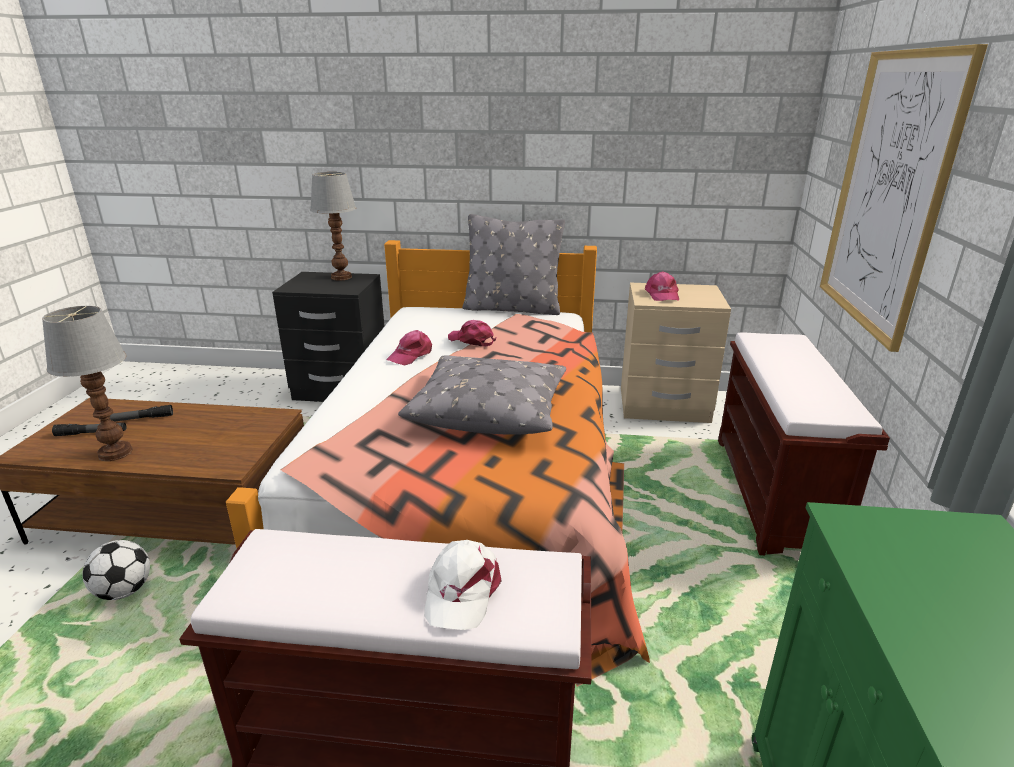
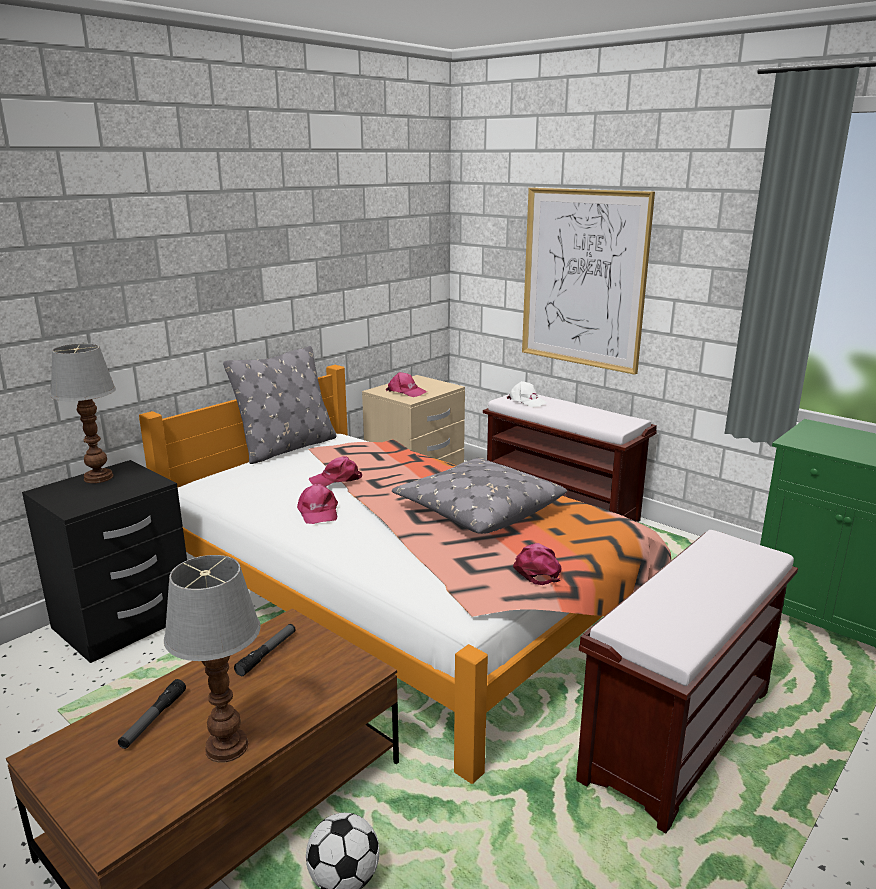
camera: 55 degrees left, 5 degrees down
(91, 433) = (140, 763): flashlight -> flashlight (267, 653)
(395, 474) = (536, 569): none -> pink cap
(461, 591) = (723, 571): white cap -> white cap (526, 401)

